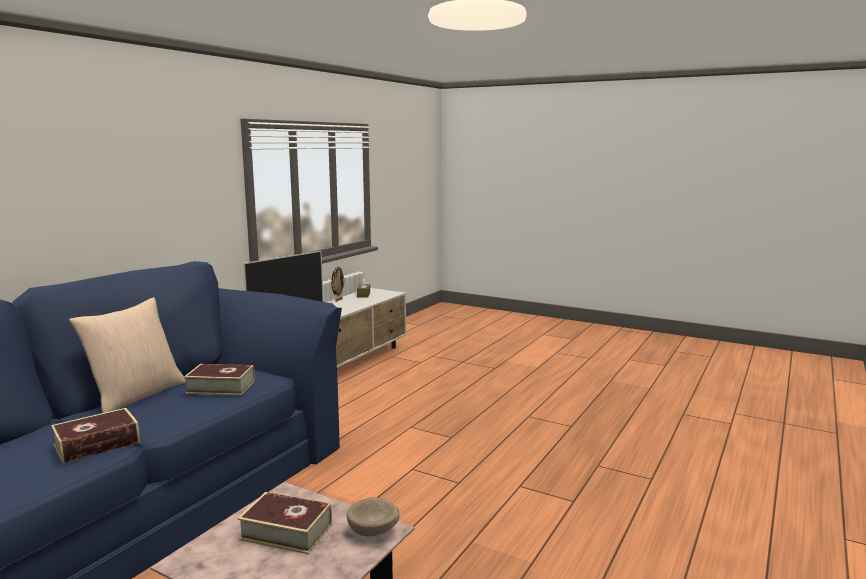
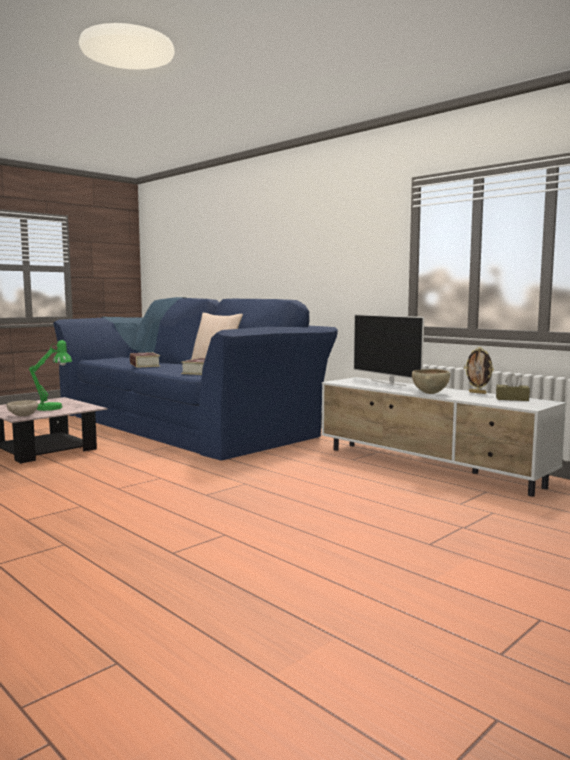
camera: 105 degrees right, 5 degrees down
(286, 531) = (54, 407): book -> green table lamp
(347, 309) = (430, 393): none -> brown bowl

